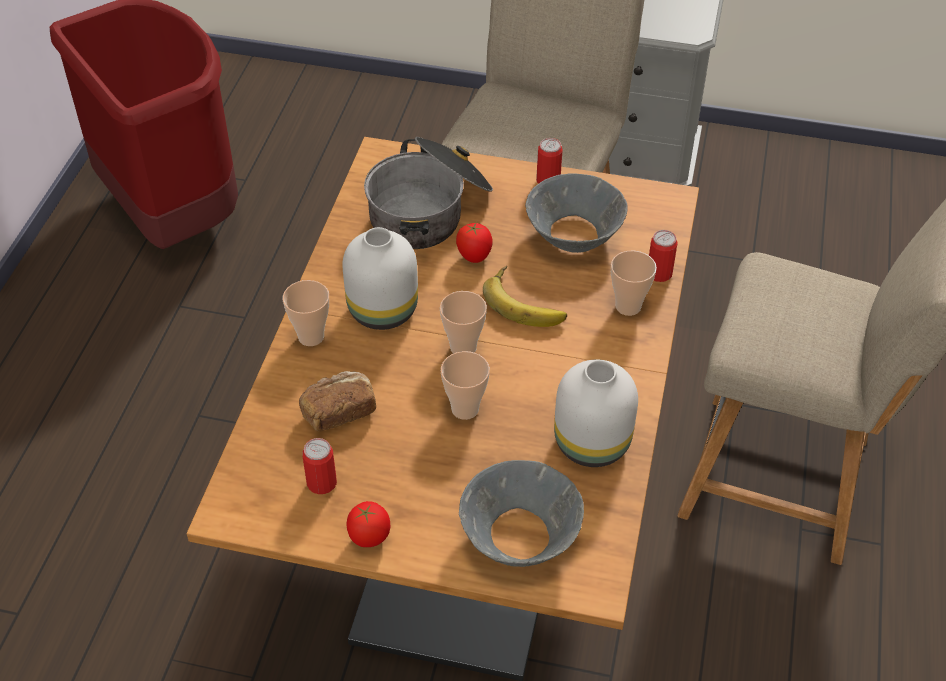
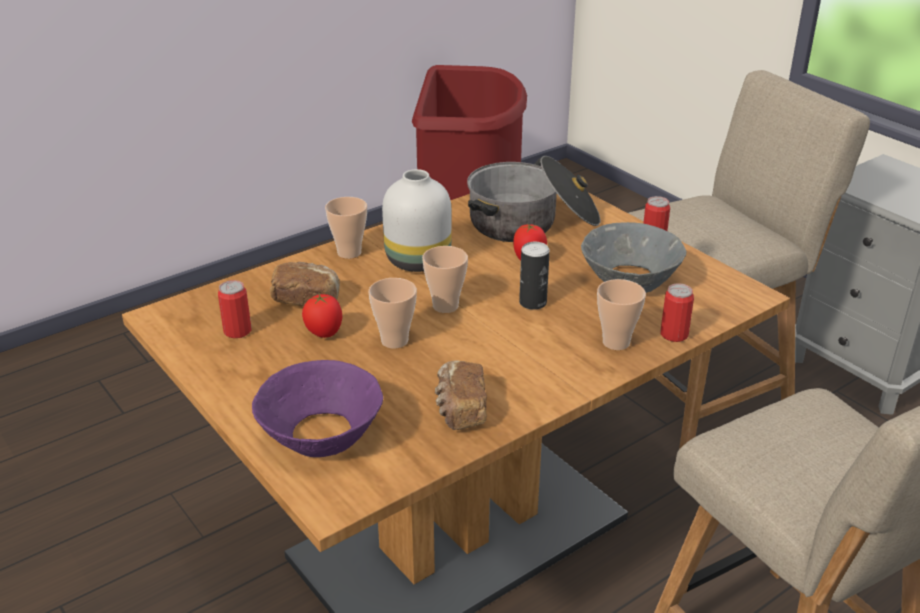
camera: 40 degrees right, 15 degrees down
(369, 538) = (220, 377): tomato -> tomato (324, 334)
(519, 537) = (320, 436): grey bowl -> purple bowl
(526, 302) = (533, 302): banana -> can
(589, 443) = (460, 410): white vase -> bread

